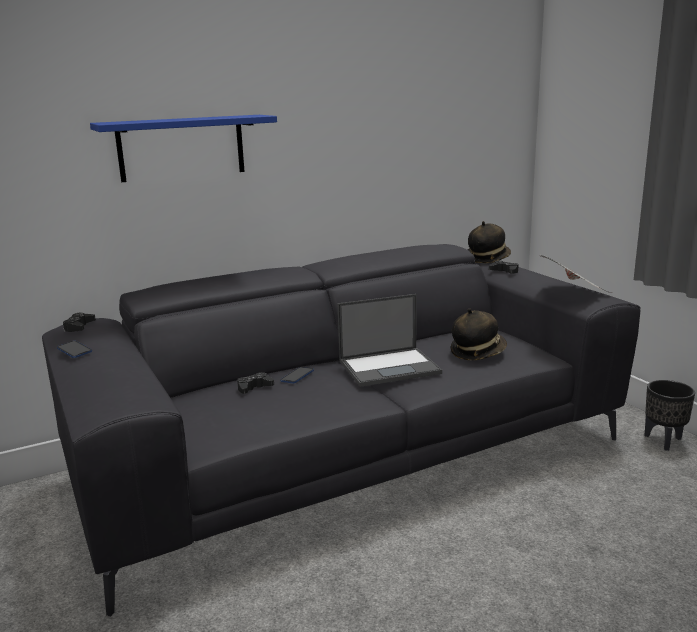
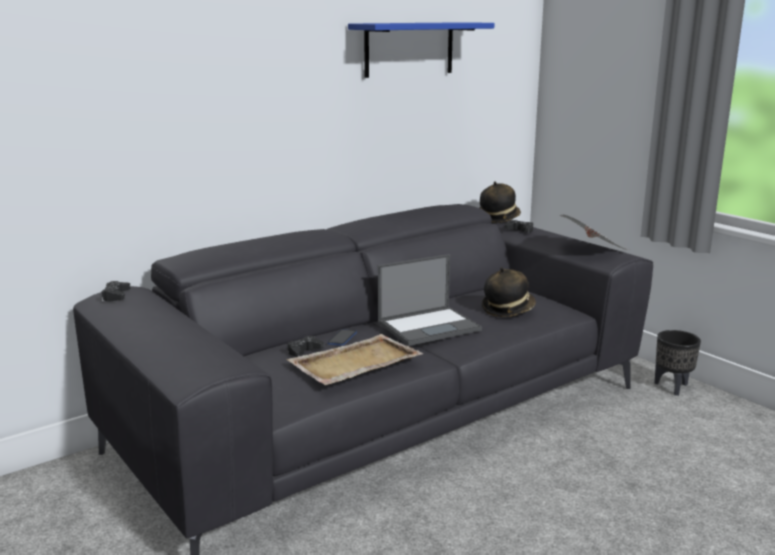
camera: 10 degrees left, 0 degrees up
(74, 350) = (127, 320): phone -> none
(182, 148) = (213, 109): blue shelf -> blue shelf (409, 49)
(297, 403) = (354, 363): none -> beige tray

